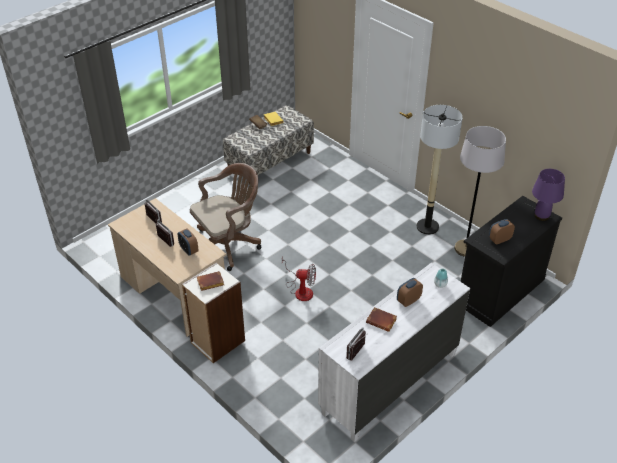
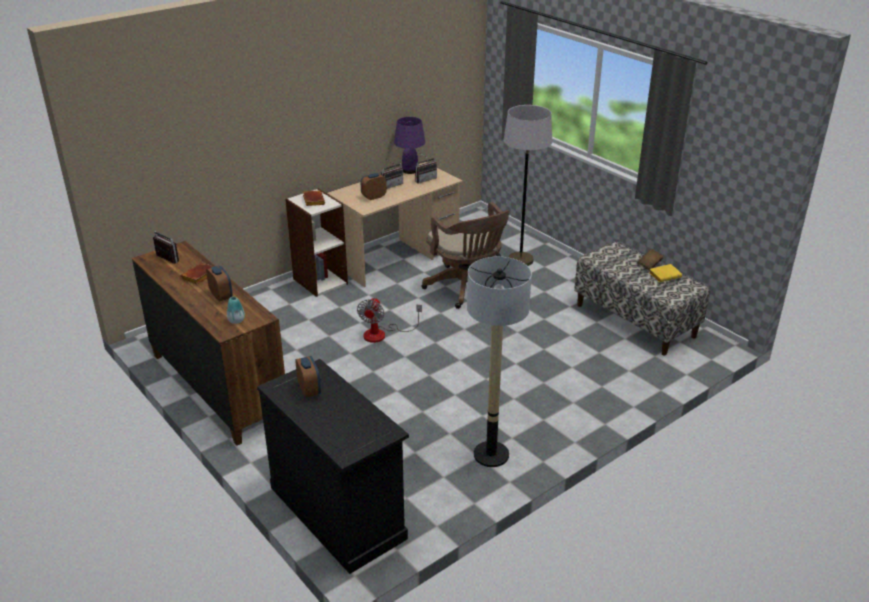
camera: 95 degrees right, 10 degrees down
(389, 383) = (217, 387): white dresser -> brown dresser
(465, 249) = (436, 489): grey floor lamp -> grey floor lamp (520, 260)
(542, 216) = (350, 445): purple table lamp -> purple table lamp (409, 171)

